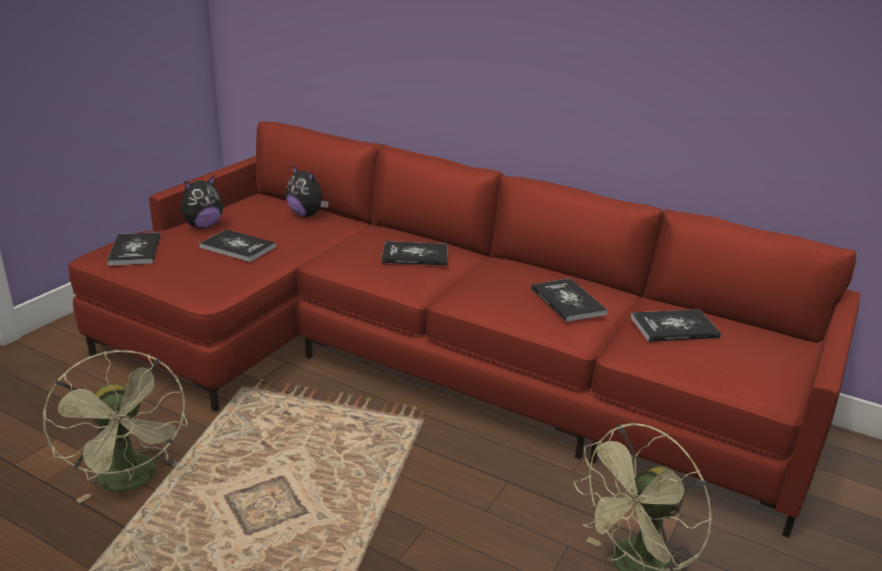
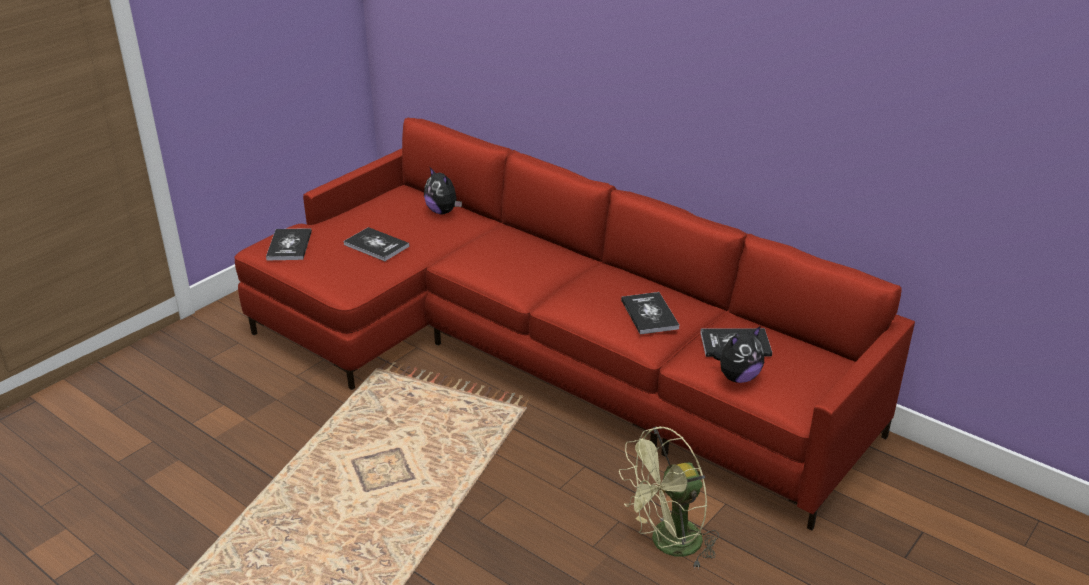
camera: 10 degrees right, 5 degrees up
(132, 482) = (281, 444): green fan -> none
(203, 226) = (349, 221): plush toy -> plush toy (737, 377)
(415, 255) = (529, 260): book -> none

